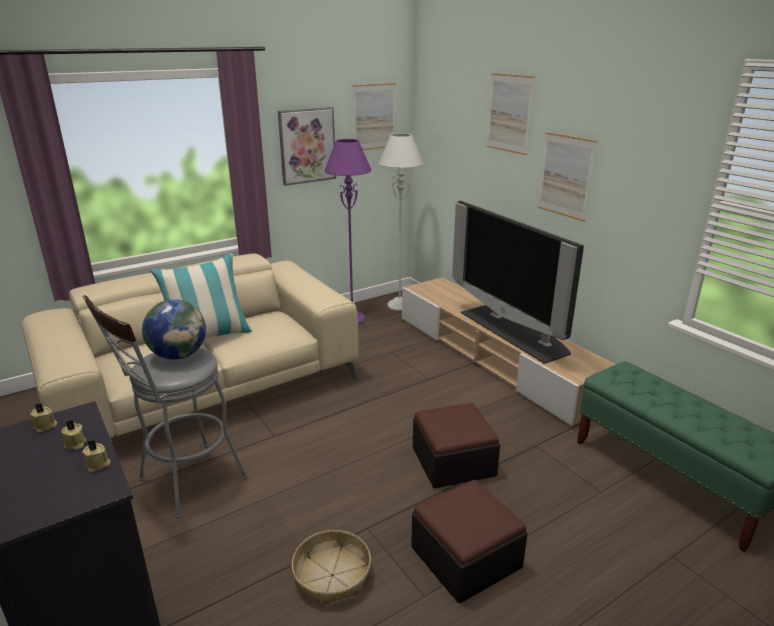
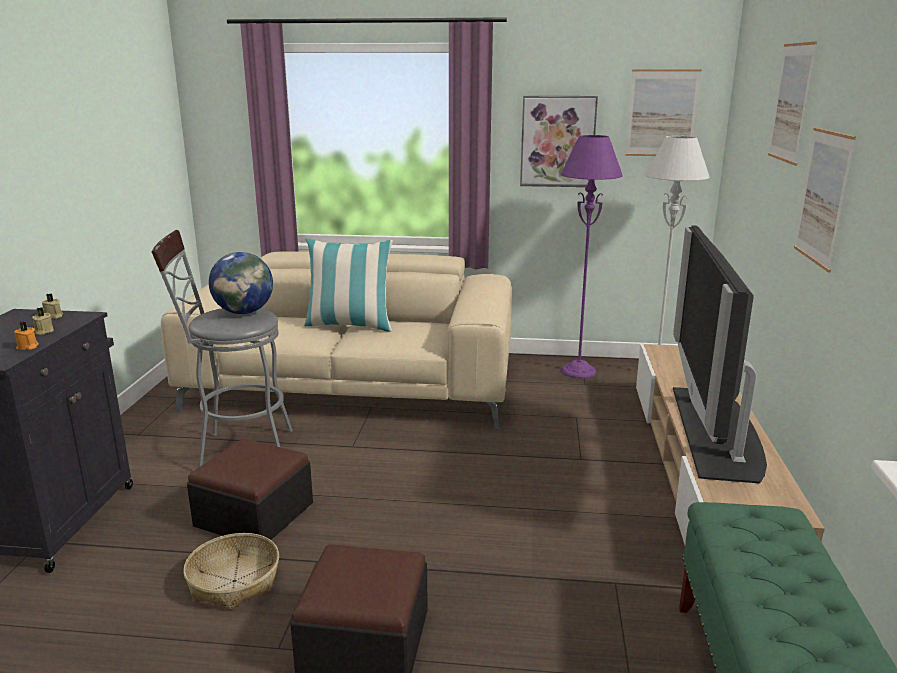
camera: 40 degrees right, 5 degrees down
(98, 465) = (27, 347): beige candle -> orange candle
(453, 461) = (487, 549): ottoman -> ottoman (254, 515)

